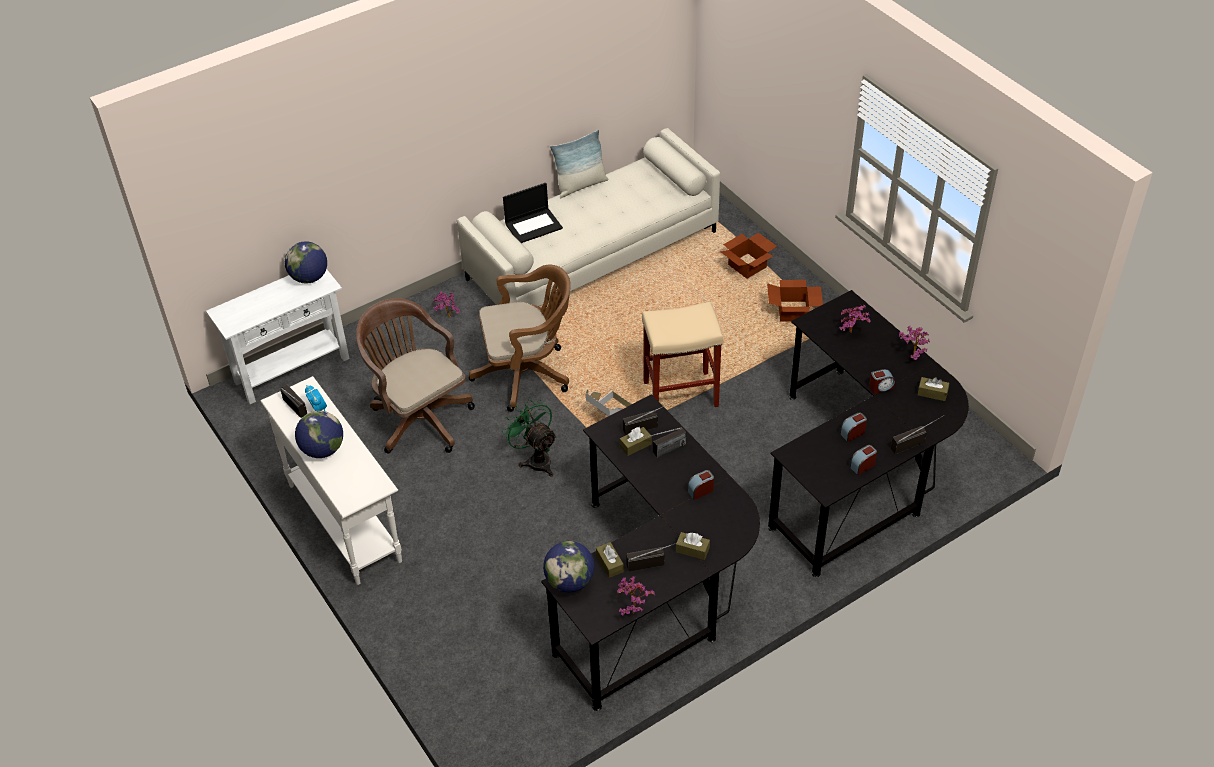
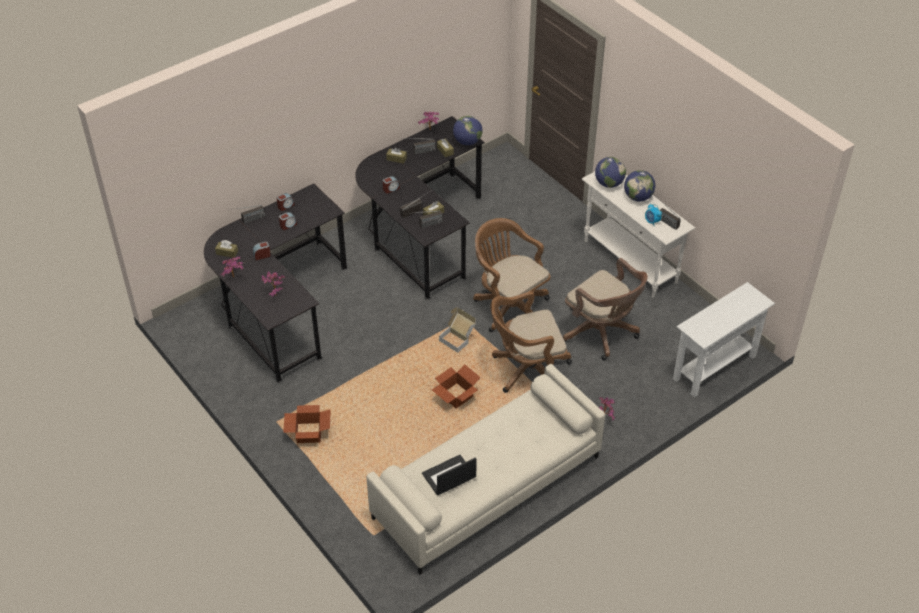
camera: 175 degrees right, 0 degrees up
(309, 278) = (706, 333): globe -> globe (609, 183)
(534, 225) = (537, 437): laptop -> laptop (448, 476)
(535, 459) = (509, 306): green fan -> brown office chair
(581, 185) = (500, 487): pillow -> none
(681, 393) = (404, 358): beige stool -> none
(748, 266) = (343, 480): cardboard box -> cardboard box (455, 396)

